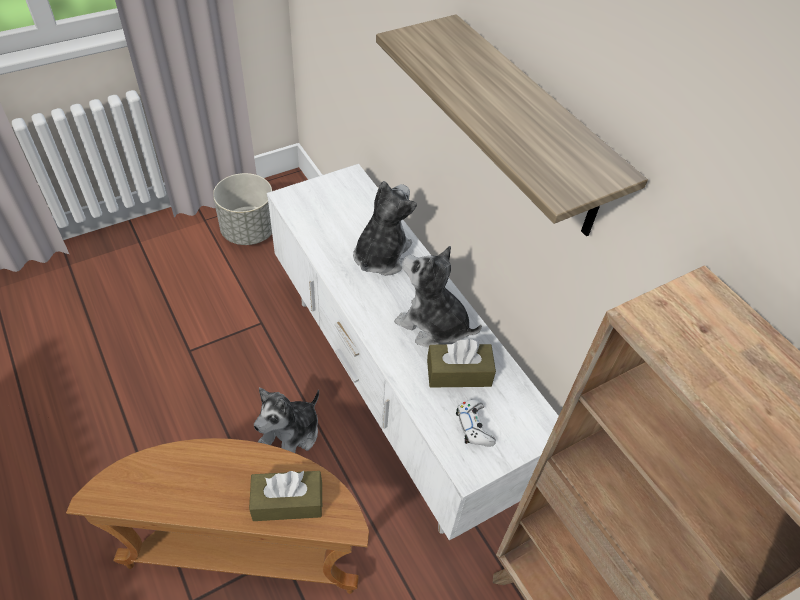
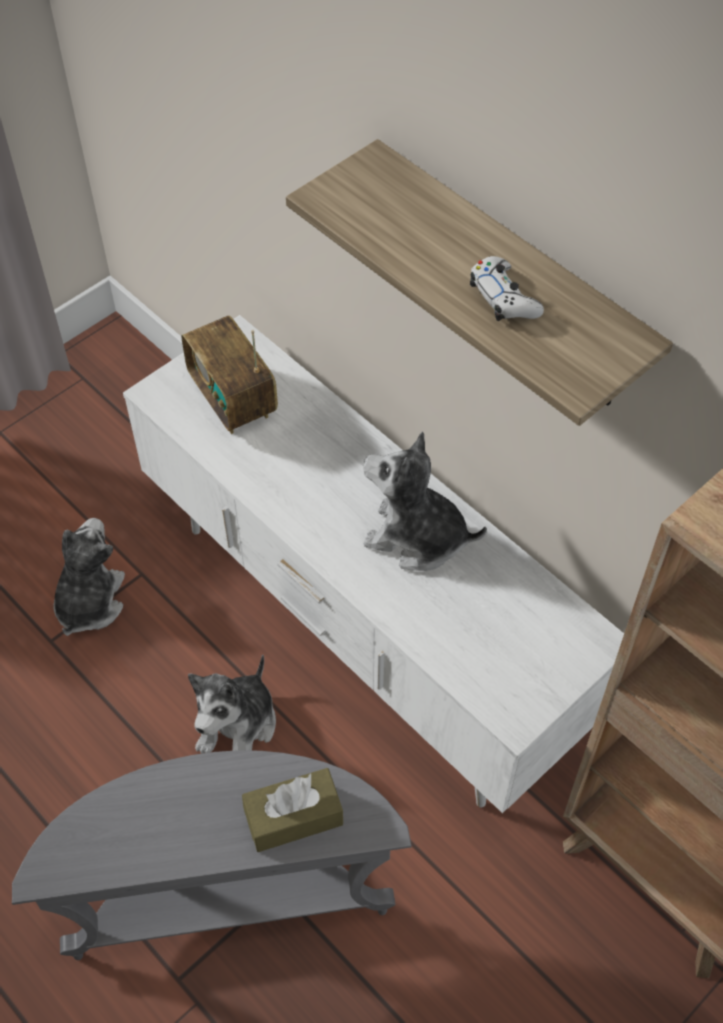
camera: 10 degrees left, 5 degrees up
(246, 551) = (228, 897): brown side table -> grey side table
(249, 231) = (74, 434): grey planter -> none
(336, 211) = (233, 398): none -> radio
(381, 256) = (316, 452): plush toy -> plush toy (89, 602)
(458, 373) = (468, 596): brown tissue box -> none
(474, 427) = (507, 663): white game controller -> white game controller (503, 298)

